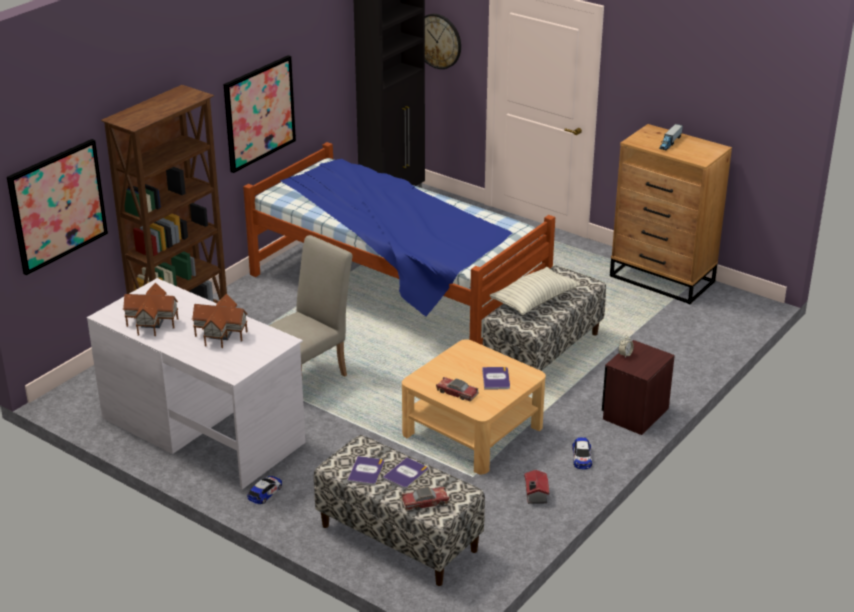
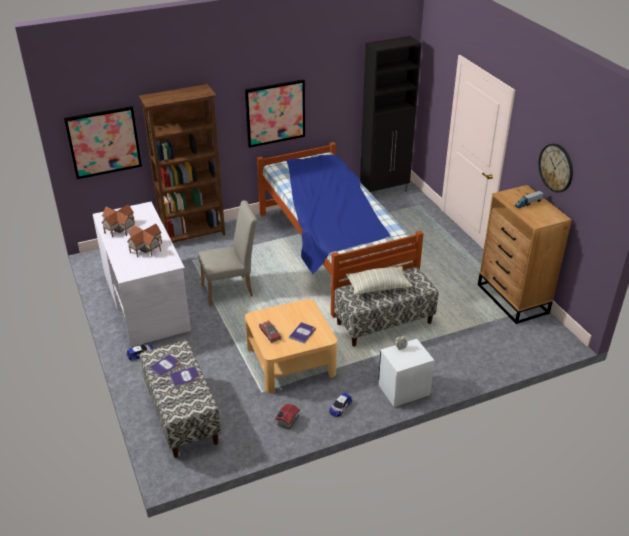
camera: 30 degrees right, 5 degrees up
(425, 502) = (176, 401): toy car -> none
(438, 41) = (430, 90): wall clock -> wall clock (556, 167)
(635, 414) = (403, 390): brown nightstand -> white nightstand

